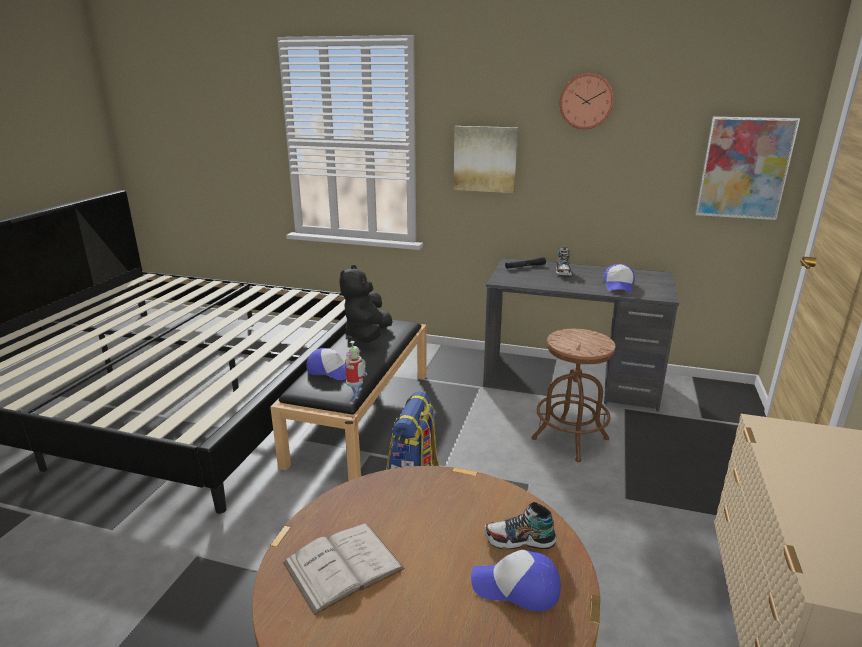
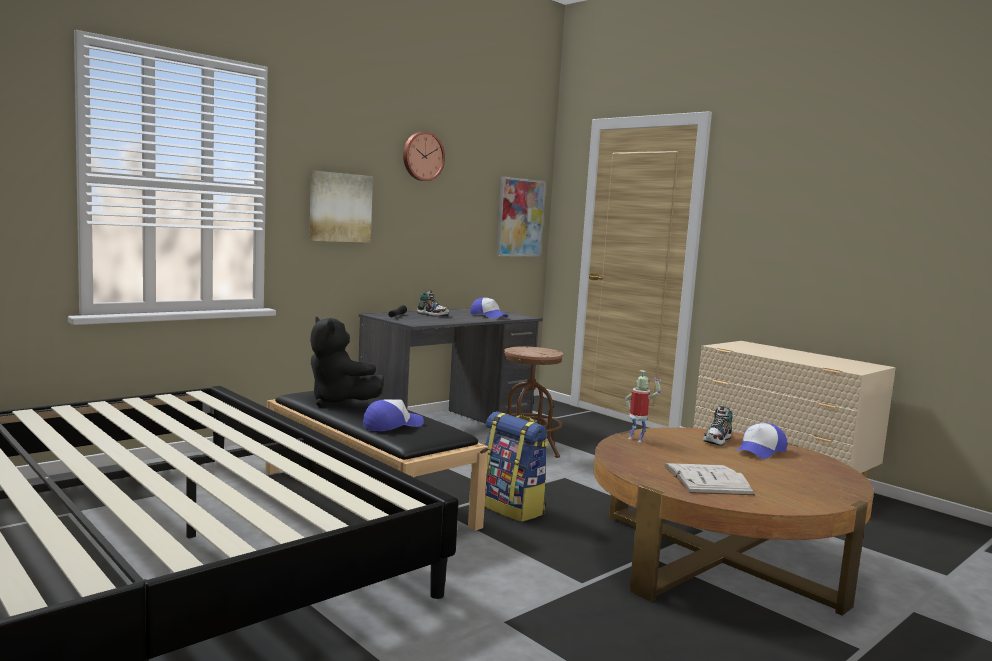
camera: 60 degrees left, 15 degrees down
(356, 401) = (469, 431): toy robot -> toy robot (637, 440)

